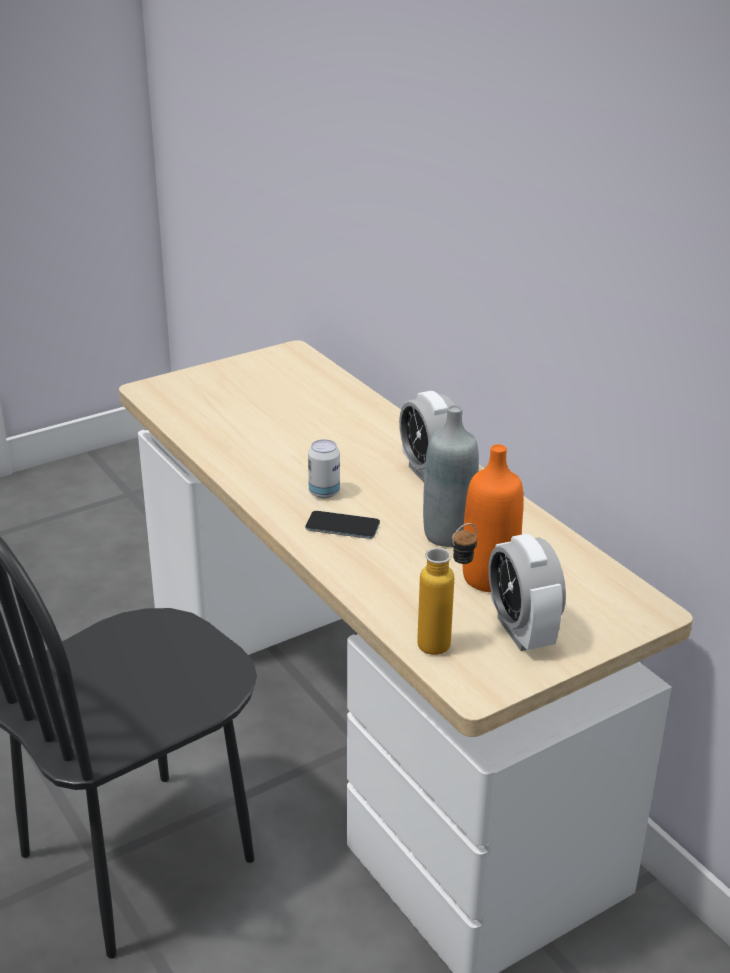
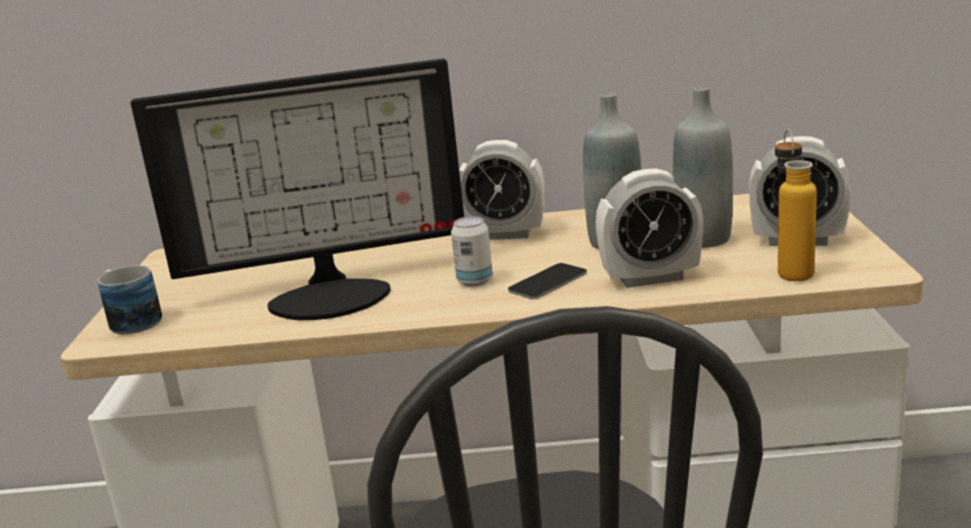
camera: 55 degrees left, 10 degrees down
(180, 385) = (131, 320): none -> mug
(264, 441) = (331, 294): none -> monitor
(381, 572) = (650, 278): none -> alarm clock
(488, 578) = (703, 239): orange bottle -> grey bottle

